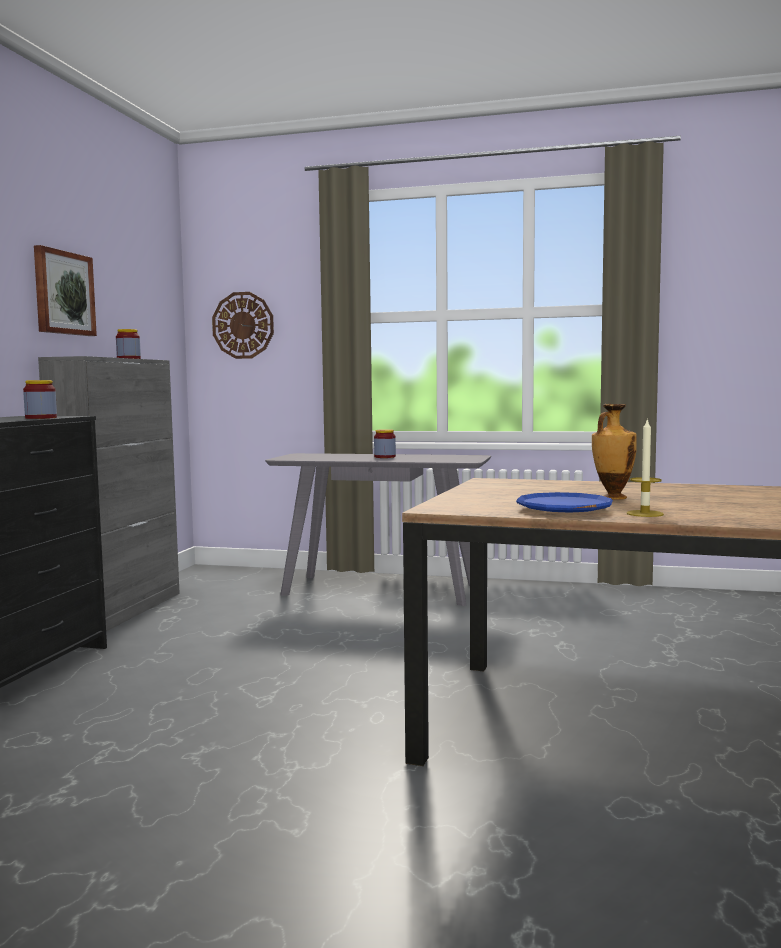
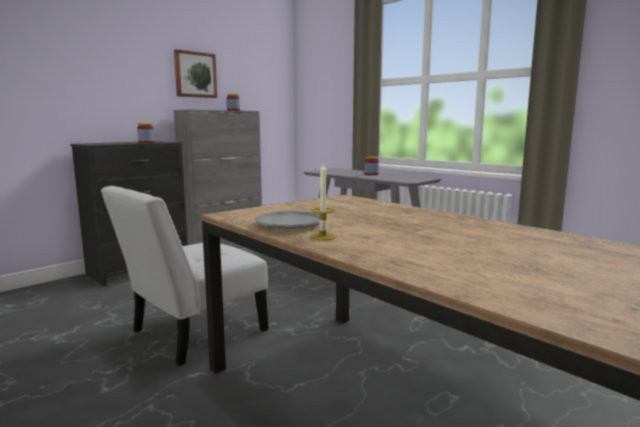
camera: 30 degrees right, 5 degrees up
(243, 325) = (319, 89): wall clock -> none
(298, 731) = (193, 333): none -> white chair
(564, 509) = (289, 225): blue plate -> grey plate
(612, 497) = (360, 220): vase -> none

